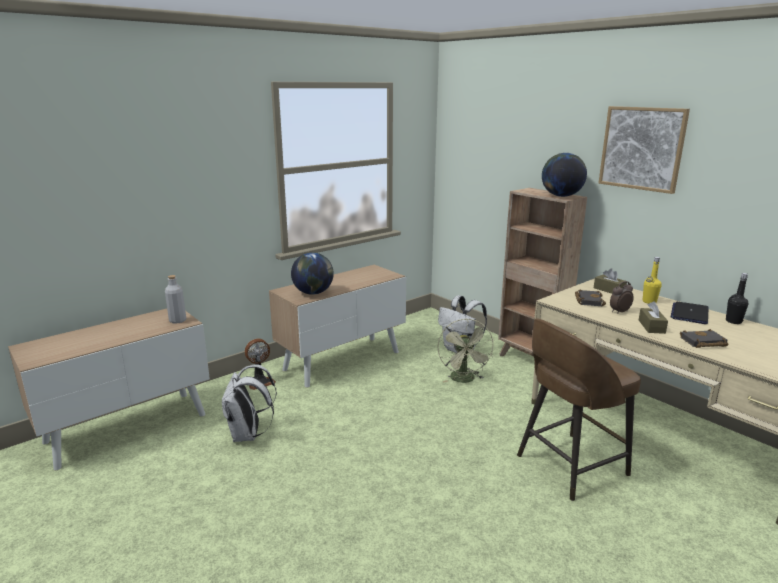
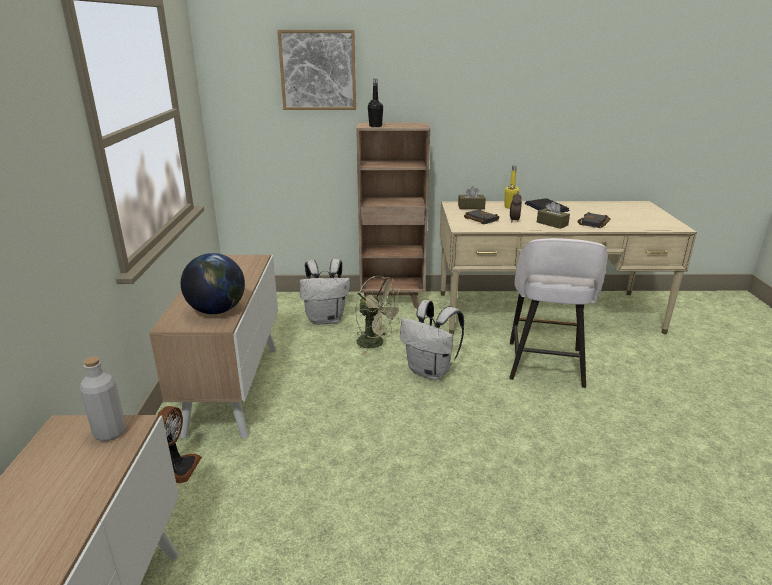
camera: 50 degrees left, 5 degrees up
(248, 435) = (279, 530): white backpack -> white backpack (431, 371)
(561, 196) = (410, 125): globe -> none
(569, 466) = (545, 365): brown stool -> white stool
(642, 148) = (473, 68): picture -> picture (318, 70)
(733, 321) = (573, 204): black bottle -> black bottle (375, 126)

